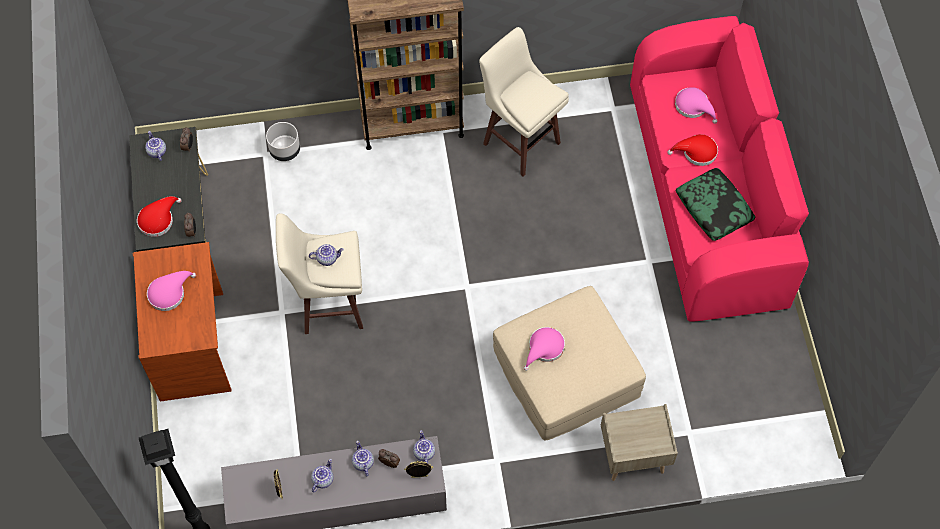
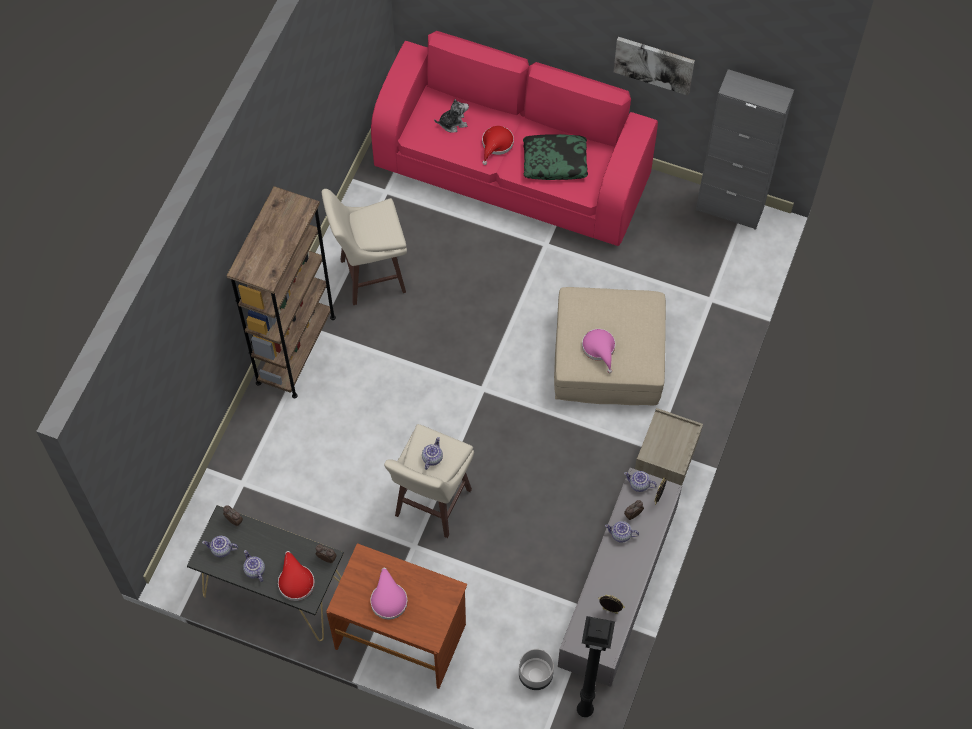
camera: 60 degrees left, 0 degrees up
(285, 150) = (250, 464): grey planter -> grey planter (535, 674)
(322, 479) = (617, 573): teapot -> teapot (254, 570)
(633, 457) = (708, 350): beige nightstand -> beige nightstand (664, 467)
(693, 106) = (452, 123): pink hat -> plush toy
(803, 400) = (729, 208): none -> grey cabinet
(831, 206) = (654, 64): none -> picture

